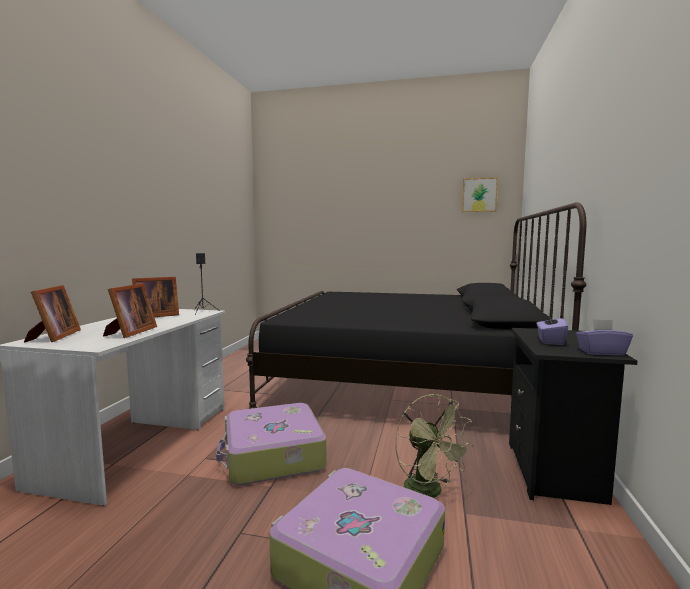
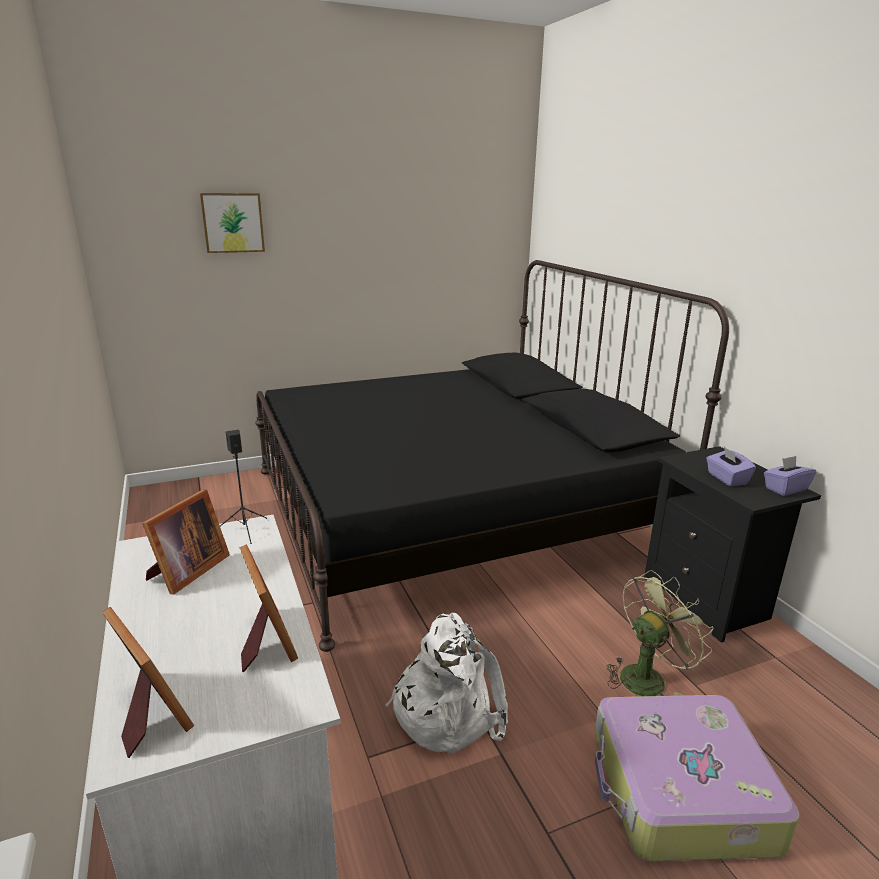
camera: 35 degrees left, 15 degrees up
(272, 456) = (447, 709): suitcase -> white backpack
(429, 492) = (647, 675): green fan -> green fan turned 60 degrees counterclockwise
(479, 195) = (480, 220): picture -> picture (232, 222)

